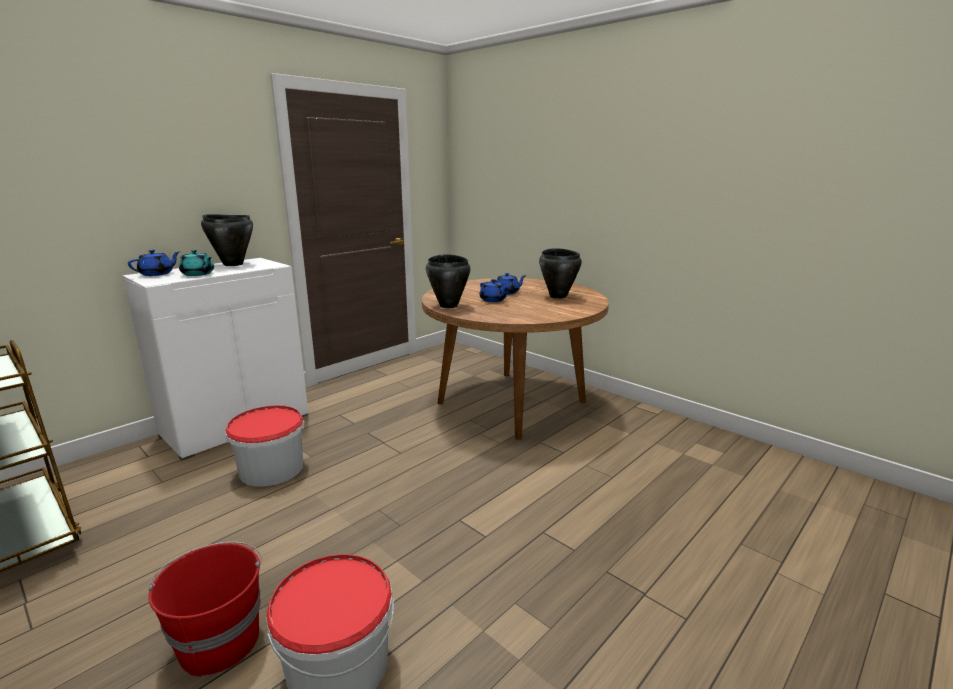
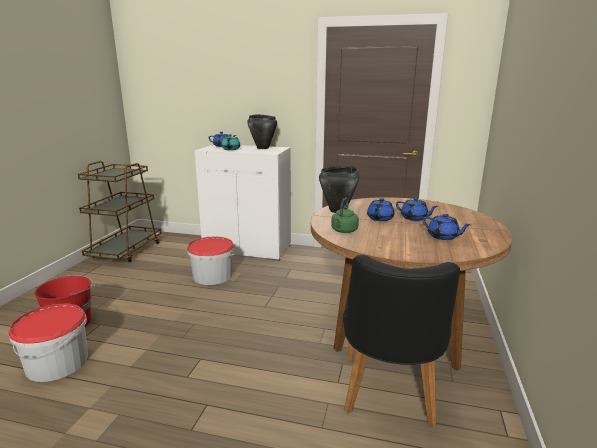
camera: 60 degrees right, 0 degrees up
(508, 315) = (343, 231): none -> green kettle
(558, 296) = (443, 236): black cooking pot -> blue teapot
(596, 437) = (388, 396): none -> black chair

